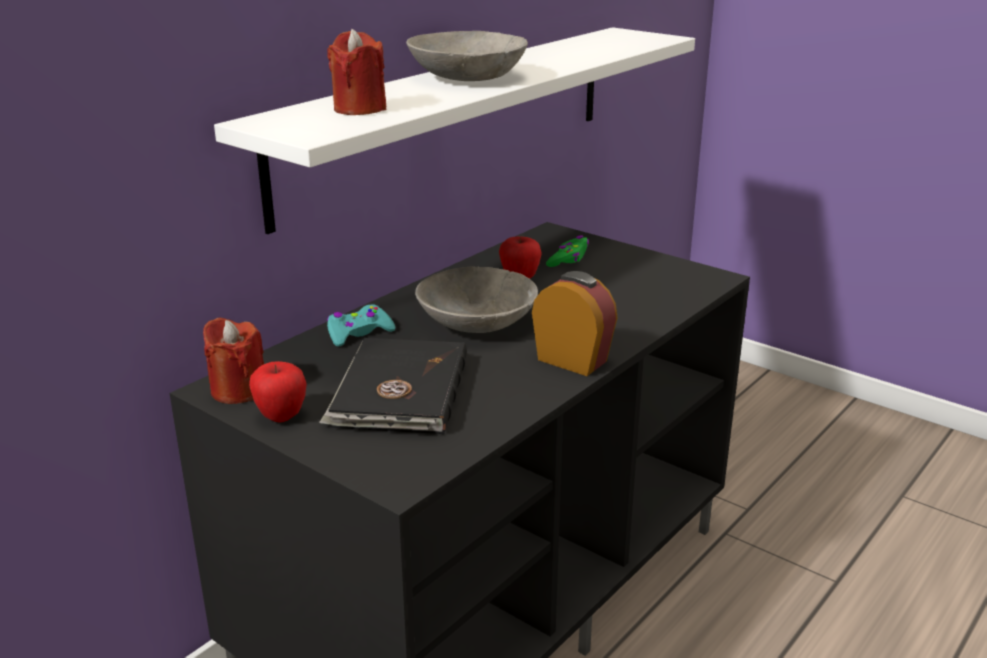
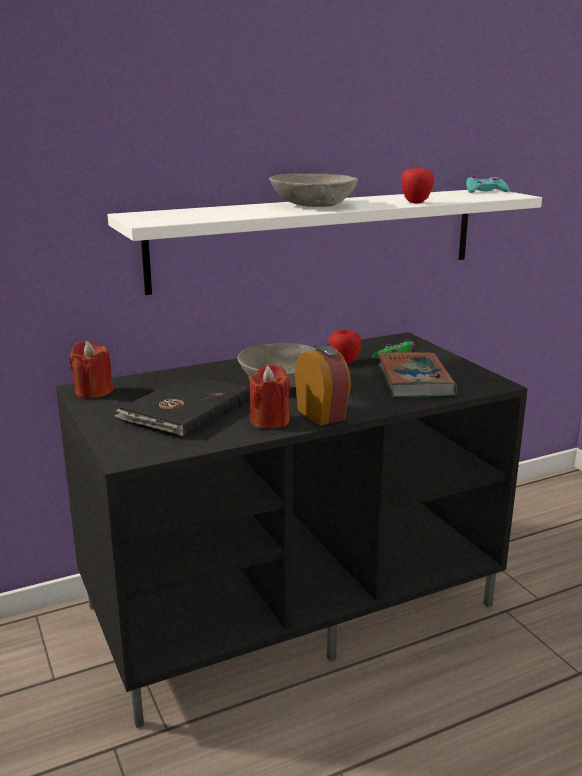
camera: 25 degrees right, 5 degrees down
(281, 416) = (101, 409): apple -> apple (416, 202)
(358, 333) = (199, 375): turquoise game controller -> turquoise game controller (485, 191)
(360, 109) = (206, 213): red candle -> red candle (269, 421)
(626, 290) = (414, 381): none -> book

